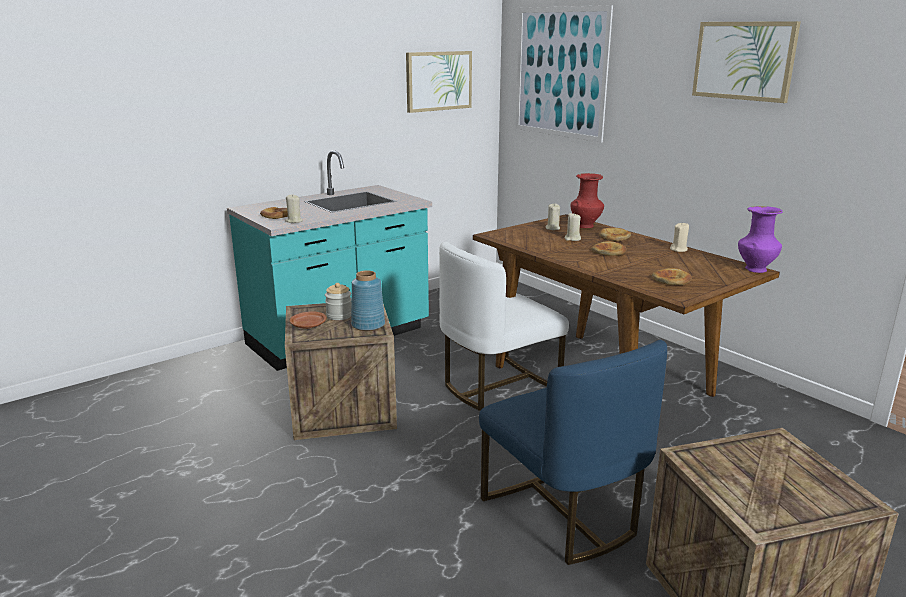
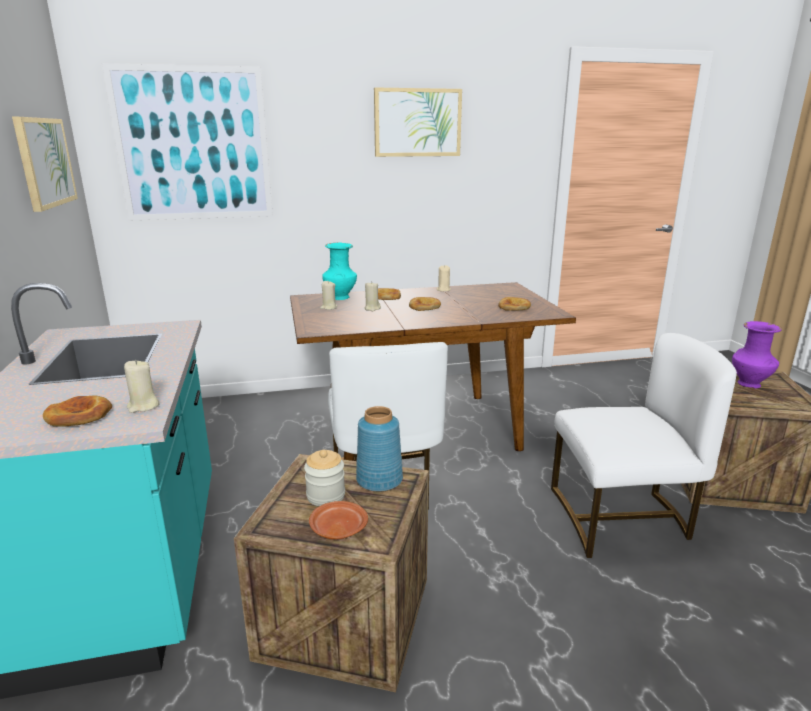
camera: 65 degrees left, 0 degrees up
(563, 514) = (621, 518): blue chair -> white chair
(586, 226) = (340, 297): red vase -> turquoise vase
(755, 270) = (509, 285): purple vase -> purple vase (750, 384)

